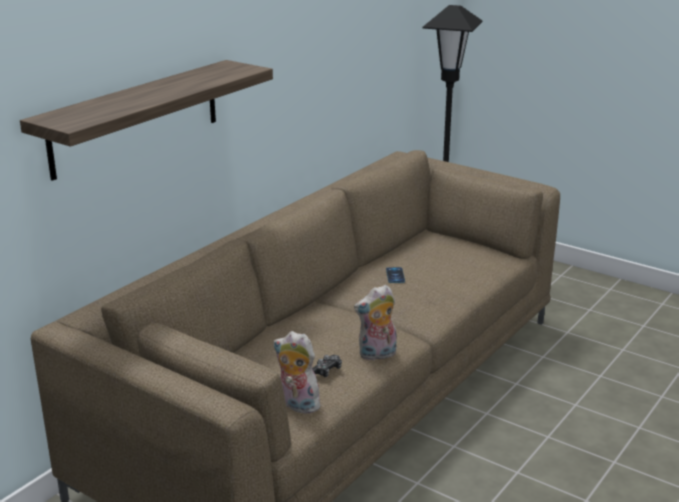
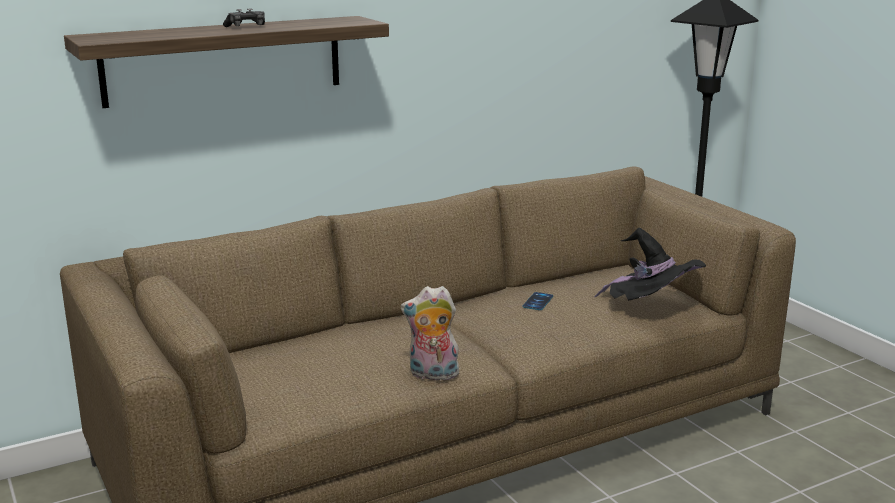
camera: 25 degrees right, 5 degrees down
(296, 405) = (290, 403): plush toy -> none
(325, 371) = (355, 377): game controller -> game controller (246, 27)
(478, 264) = (651, 308): none -> black hat

